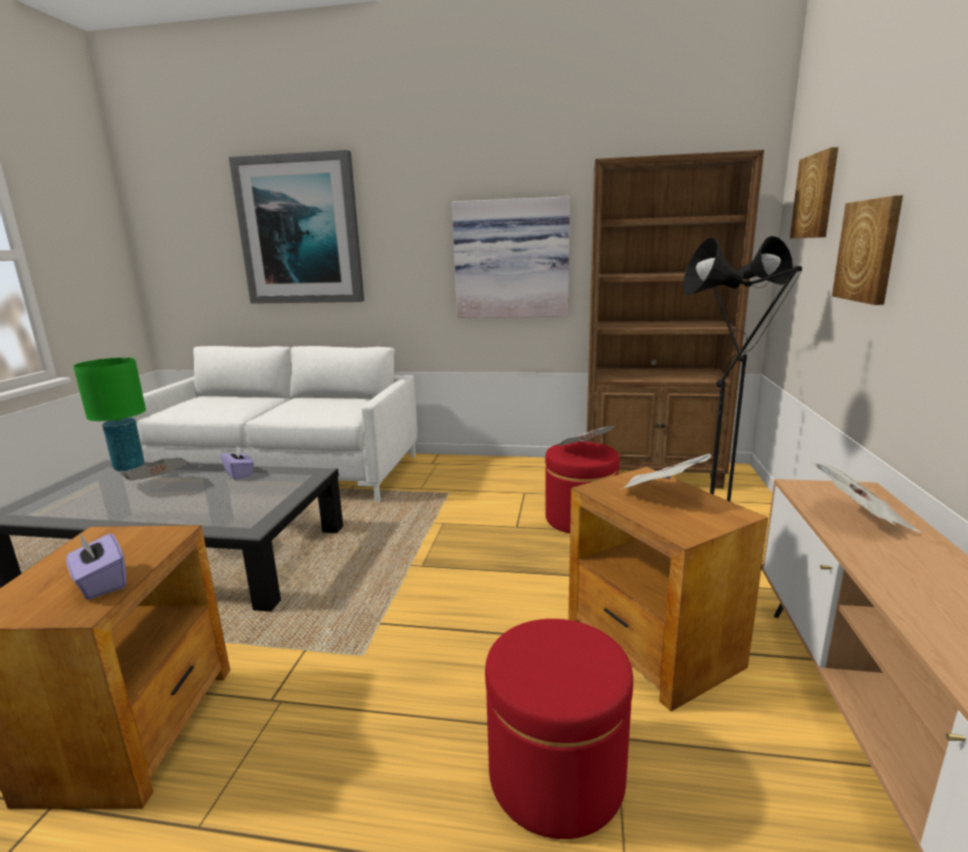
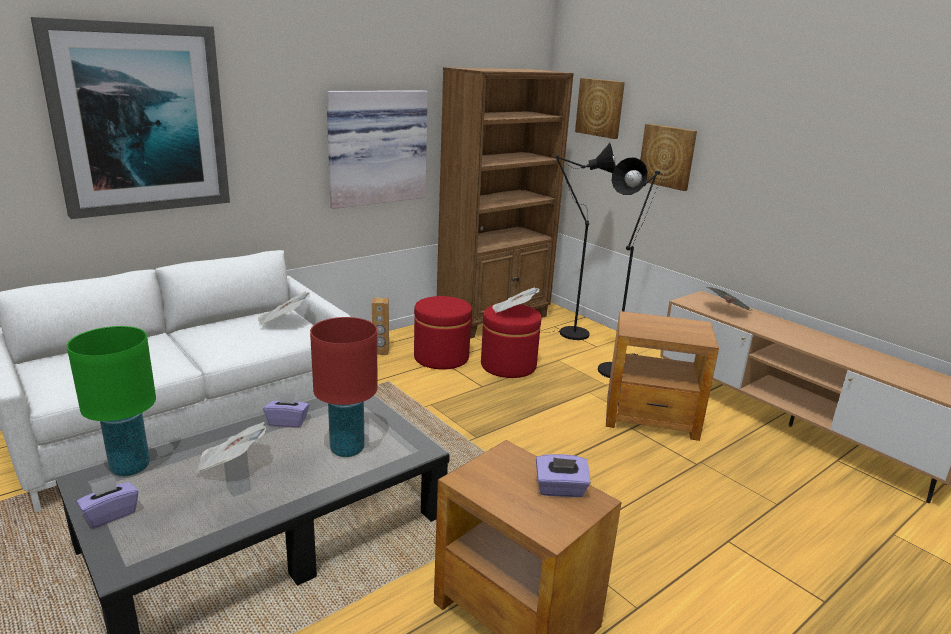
camera: 50 degrees left, 5 degrees up
(66, 486) = (110, 514): none -> purple tissue box
(218, 504) = (347, 449): none -> red table lamp
(489, 470) = (380, 351): none -> brown speaker
(556, 775) = (707, 488): red ottoman -> red ottoman (441, 357)
(662, 493) = (657, 324): newspaper -> newspaper (283, 322)

